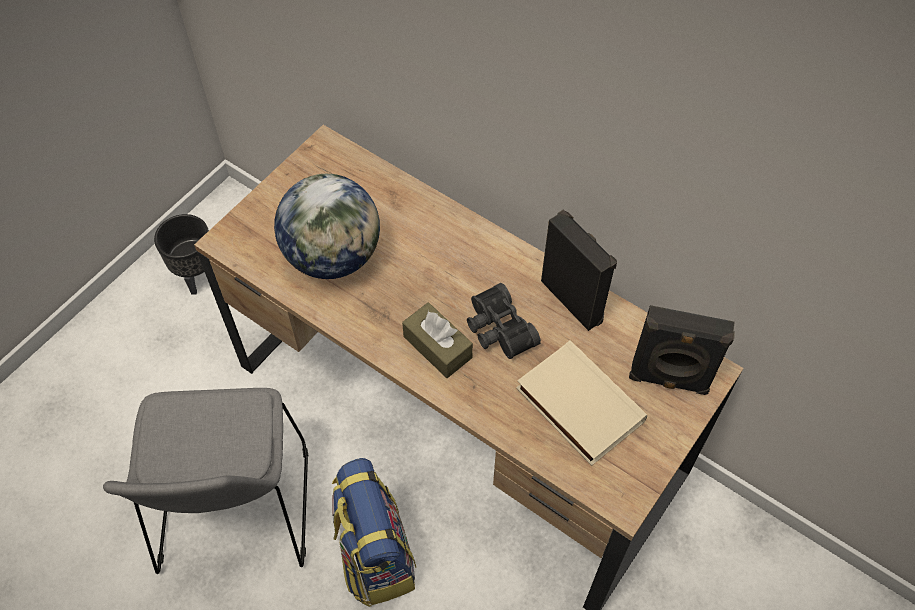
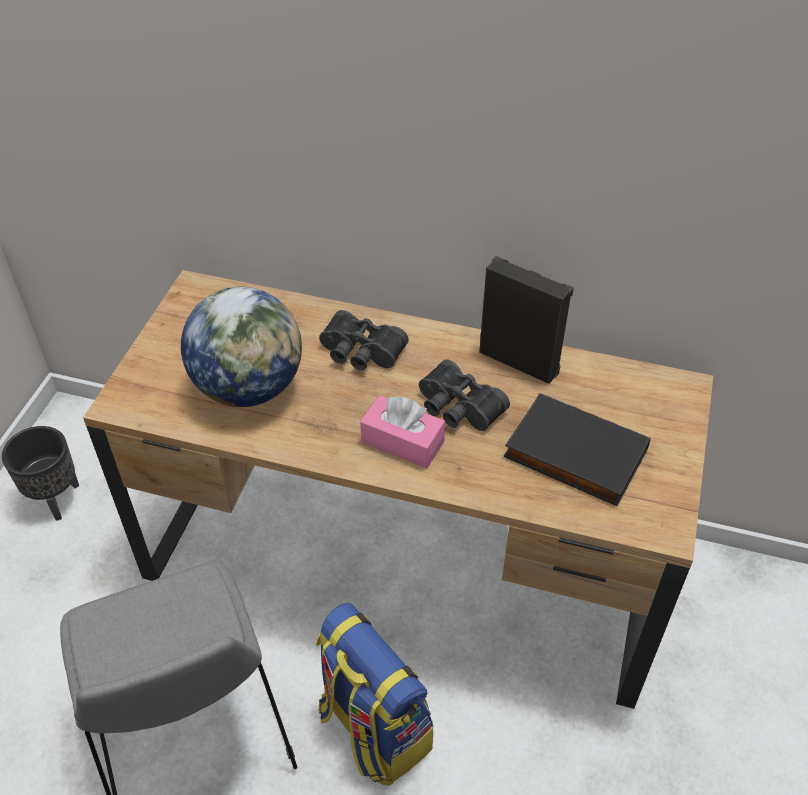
camera: 20 degrees left, 10 degrees down
(437, 347) = (402, 442): brown tissue box -> pink tissue box
(438, 251) = (360, 353): none -> black binoculars
(577, 406) = (573, 455): beige book -> black book
(668, 380) = (650, 406): black speaker -> none

